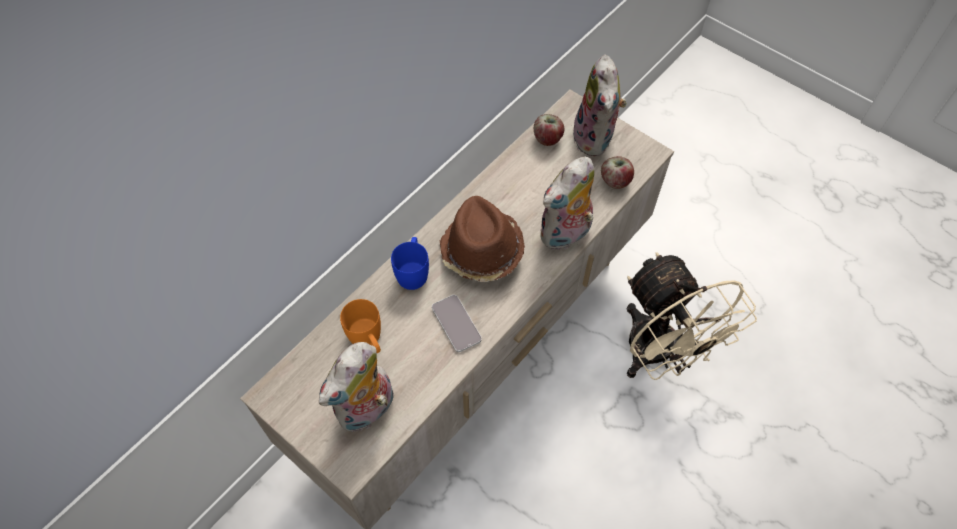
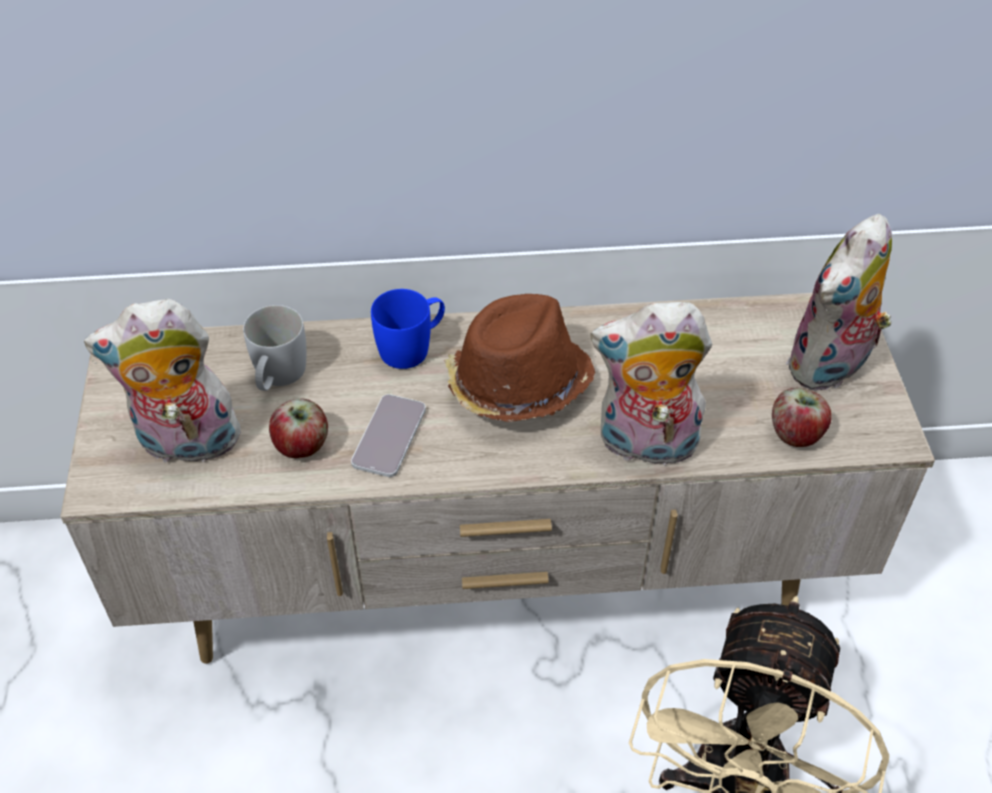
camera: 45 degrees right, 10 degrees down
(368, 340) = (277, 377): orange mug -> white mug
(547, 139) = (759, 324): apple -> apple (302, 446)

